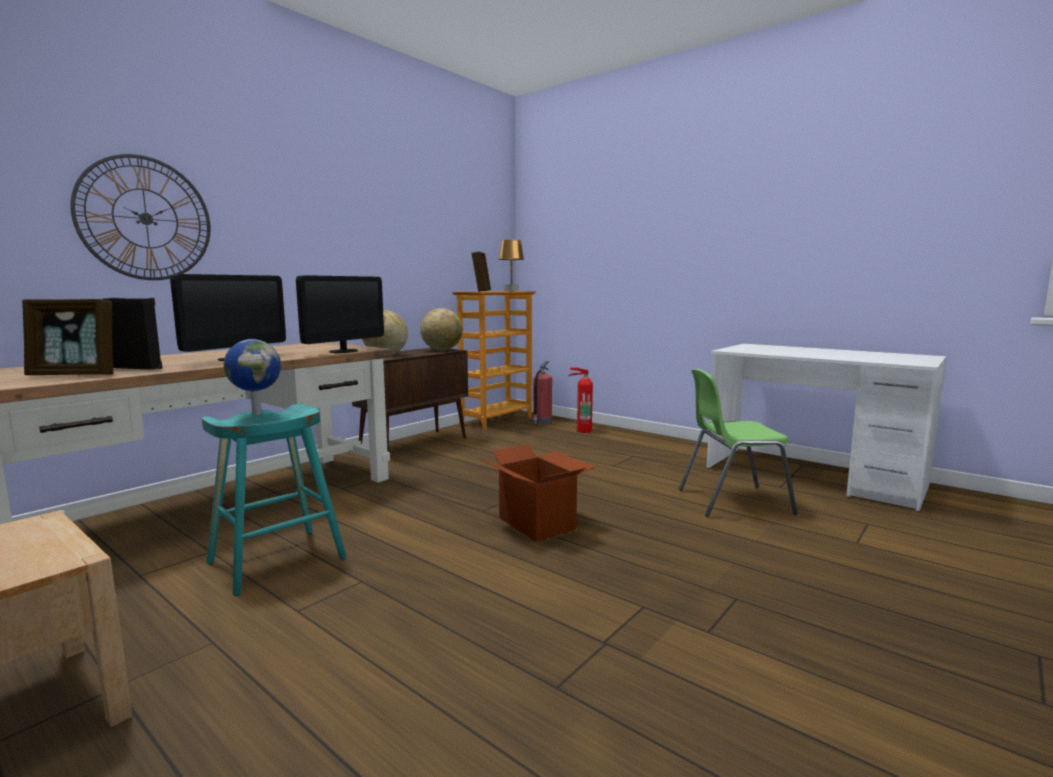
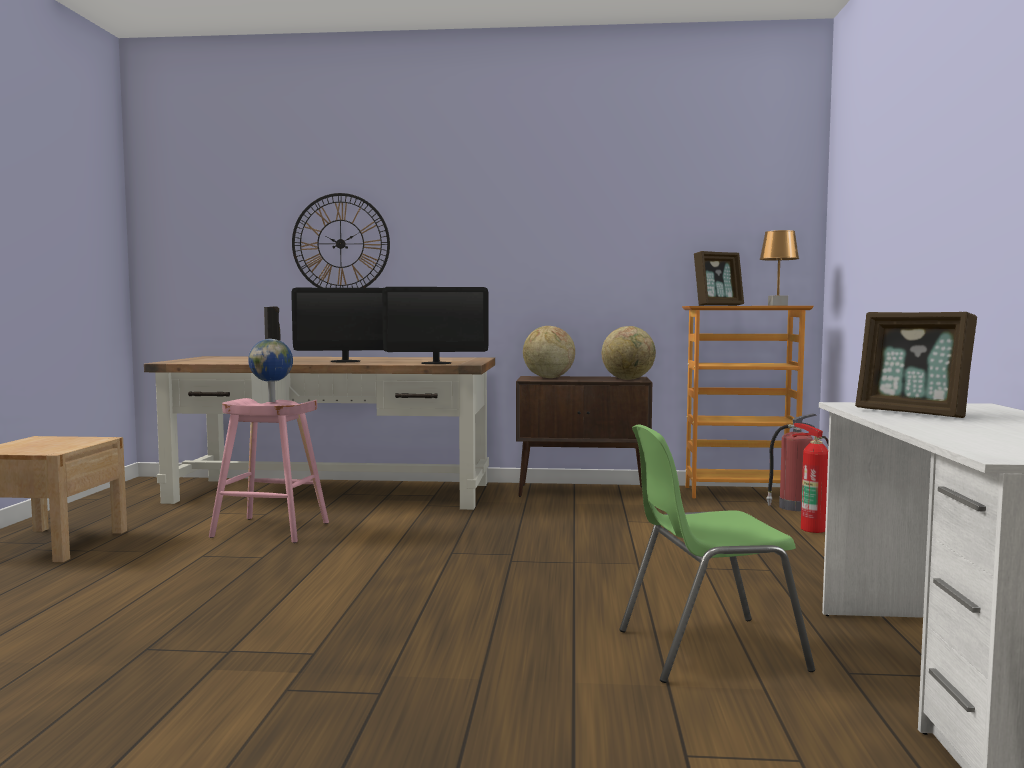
camera: 55 degrees right, 5 degrees down
(74, 375) = (231, 361): picture frame -> picture frame (912, 413)
(277, 560) = (271, 530): turquoise stool -> pink stool
(537, 523) = (454, 576): cardboard box -> none
(732, 501) = (707, 649): green chair -> green chair turned 60 degrees counterclockwise

